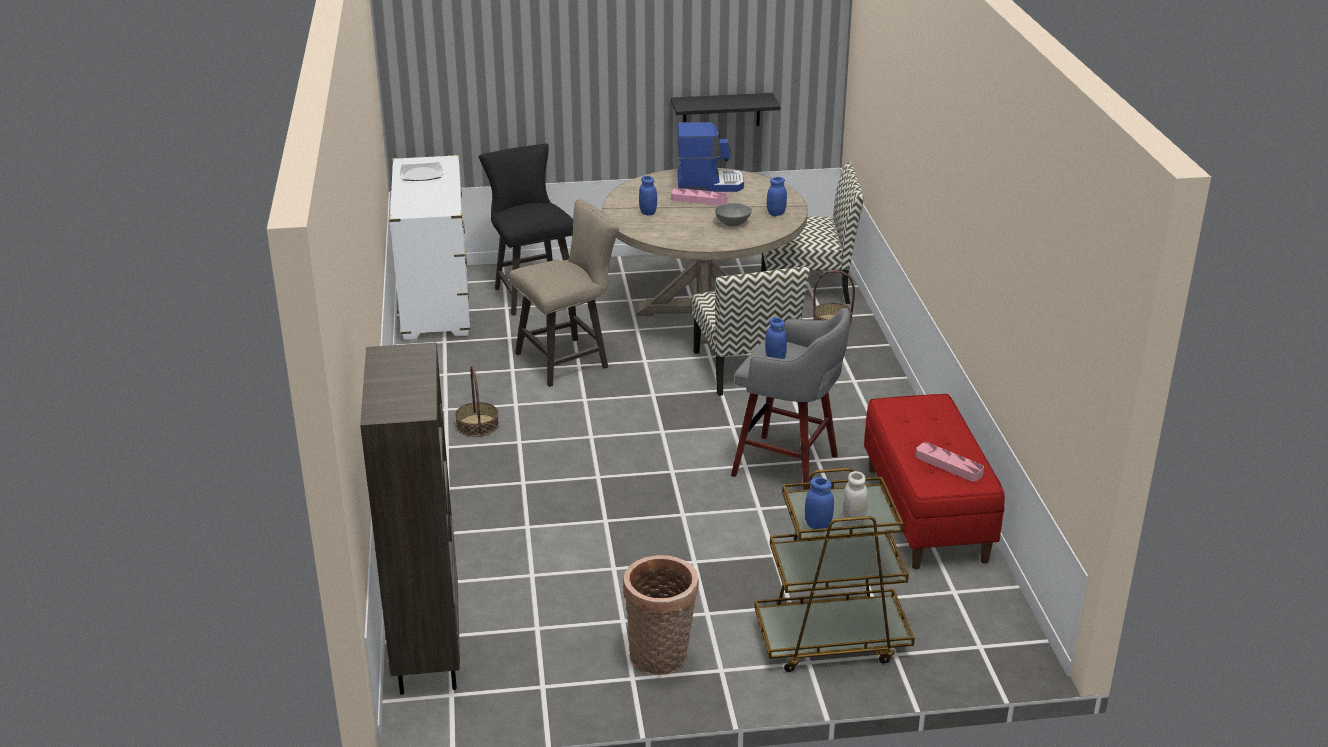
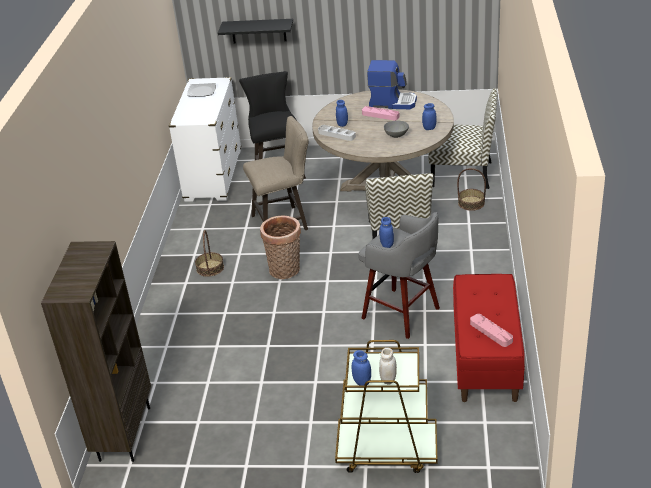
camera: 15 degrees right, 5 degrees up
(645, 226) = (337, 135): none -> grey tray
(661, 658) = (269, 453): basket -> basket (285, 271)
(721, 111) = (409, 49): black shelf -> black shelf (258, 31)

